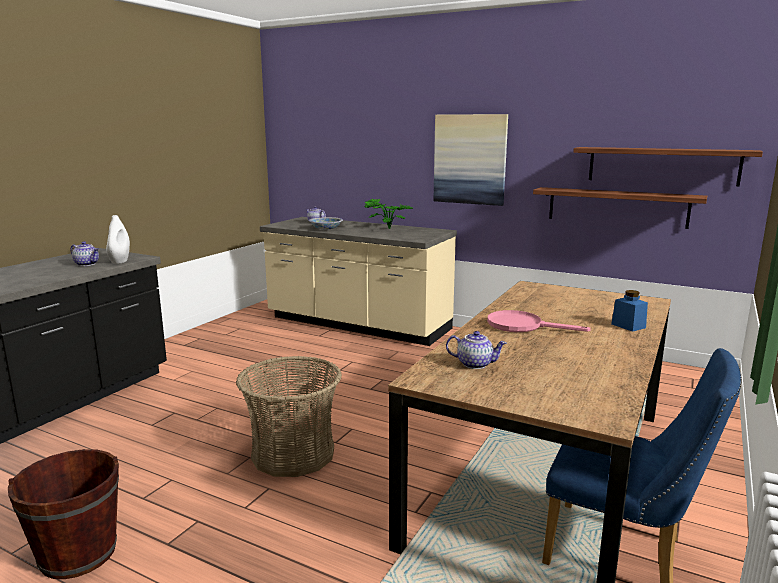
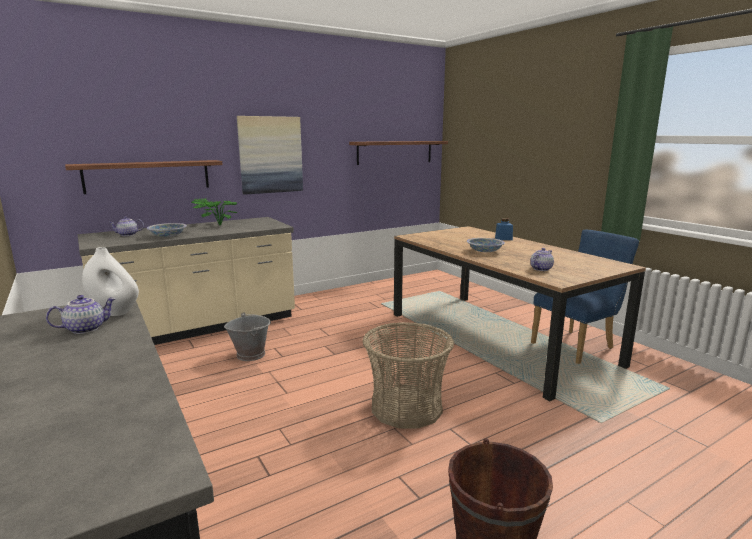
camera: 60 degrees left, 0 degrees up
(329, 357) = (251, 354): none -> grey bucket
(522, 326) = (484, 251): pink frying pan -> bowl
(617, 207) = (374, 181): shelf -> shelf (148, 176)

